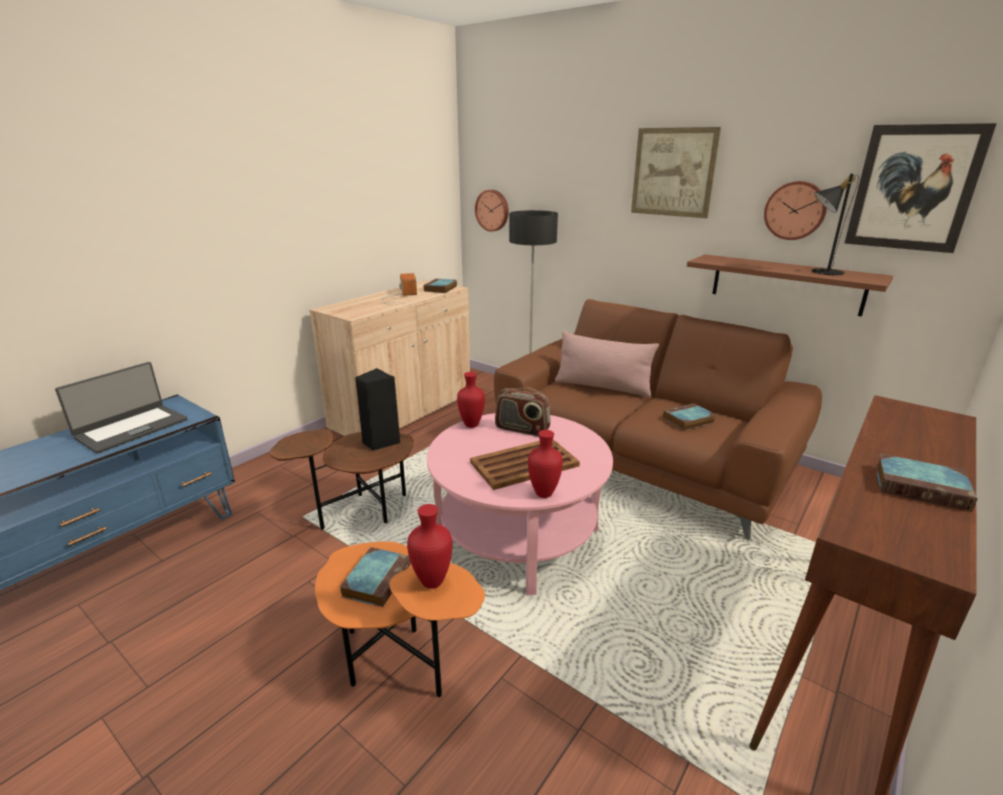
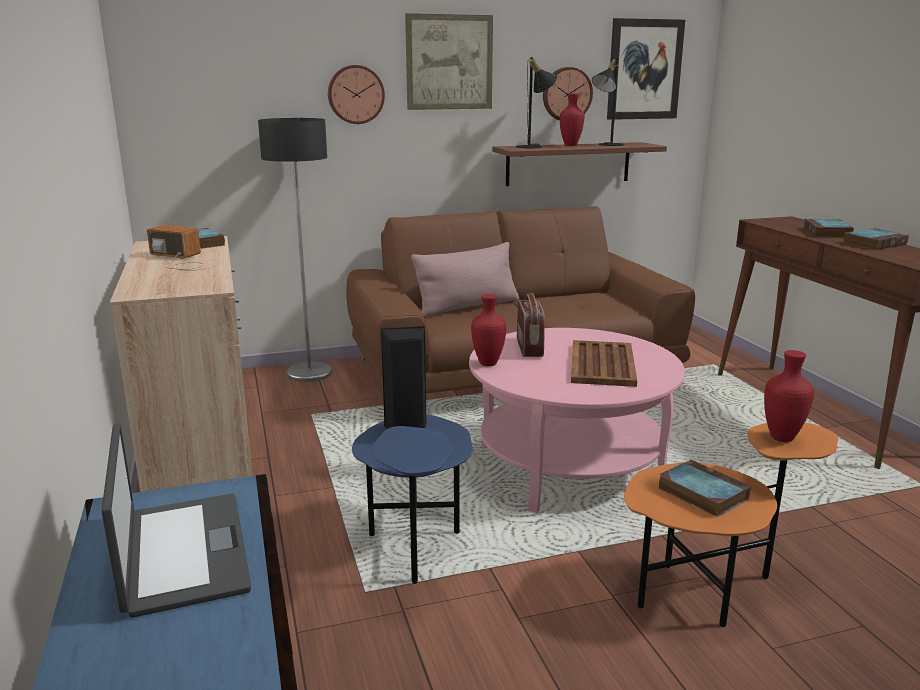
camera: 55 degrees left, 5 degrees down
(360, 514) = (415, 545): brown side table -> blue side table
(492, 210) = (189, 125): wall clock -> wall clock (355, 94)
(522, 429) = (530, 348): radio -> radio turned 60 degrees counterclockwise
(544, 493) = (664, 371): red vase -> red vase (570, 145)
(687, 420) = (580, 303): book -> book (828, 233)
(733, 261) = (534, 147): none -> black table lamp

